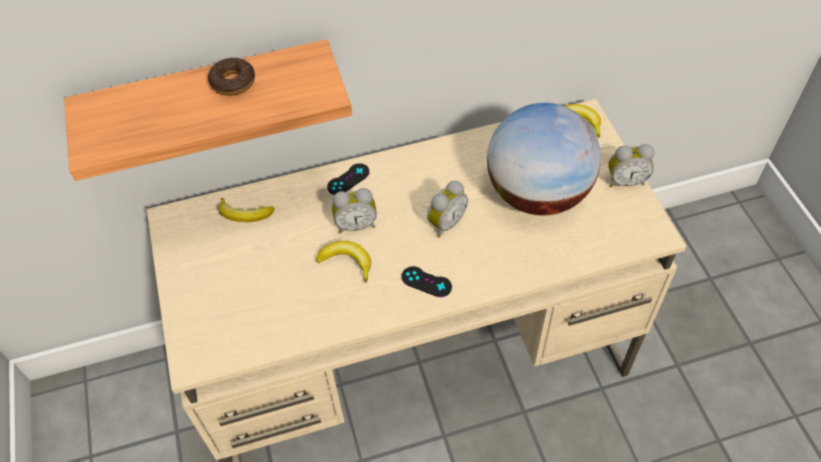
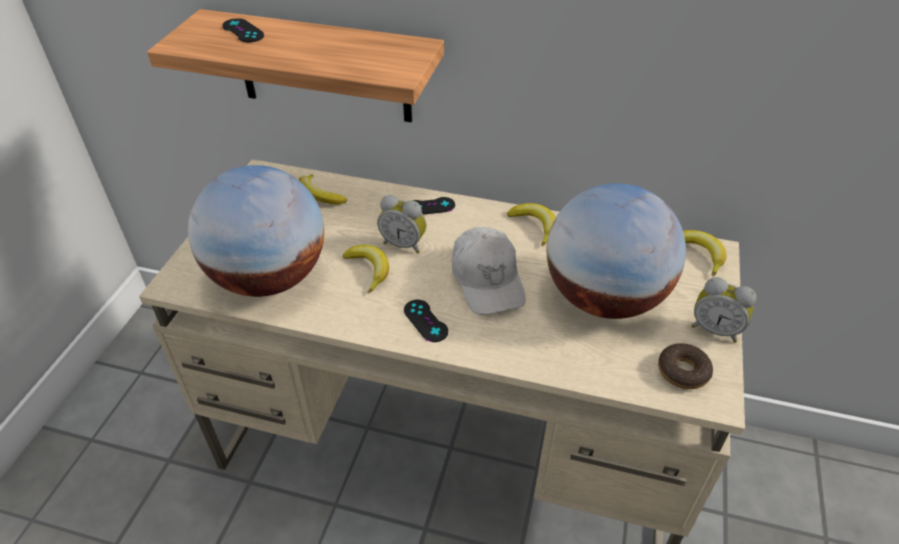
camera: 30 degrees right, 10 degrees down
(138, 106) = (243, 31): none -> black game controller
(233, 82) = (332, 41): donut -> donut (683, 371)
(271, 312) = (269, 278): none -> globe
(444, 156) = (534, 226): none -> banana
(445, 223) = (487, 280): alarm clock -> white cap

